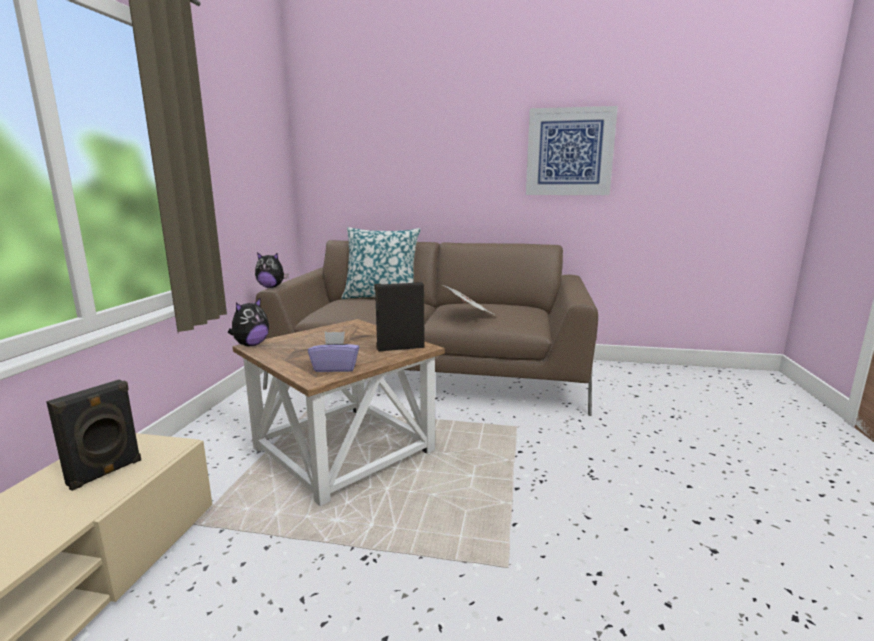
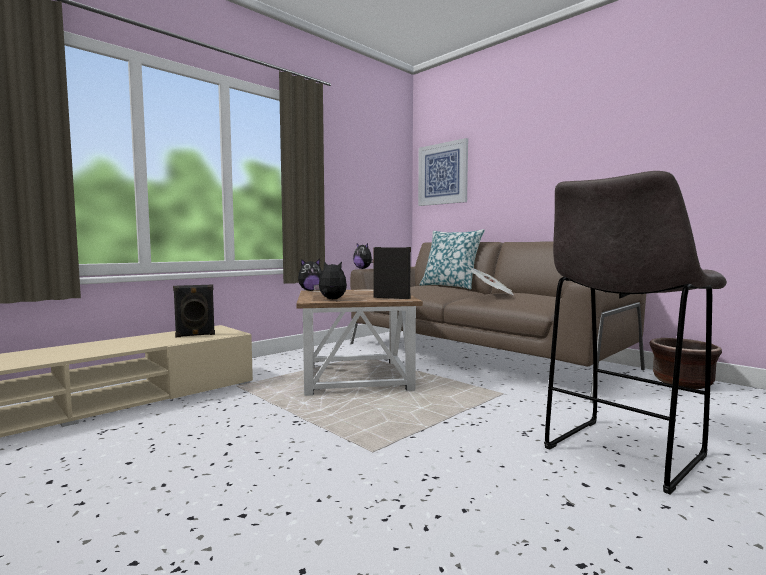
camera: 35 degrees right, 10 degrees down
(335, 368) = (331, 299): purple tissue box -> plush toy
(569, 152) = (633, 153): picture -> picture (442, 174)
(616, 371) = (682, 383): none -> brown planter
(674, 472) = (621, 453): none -> grey stool

